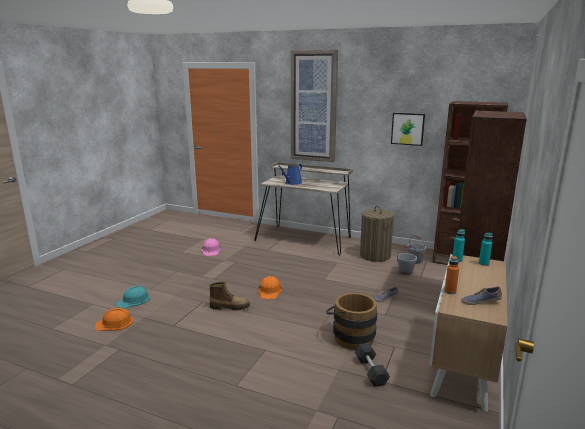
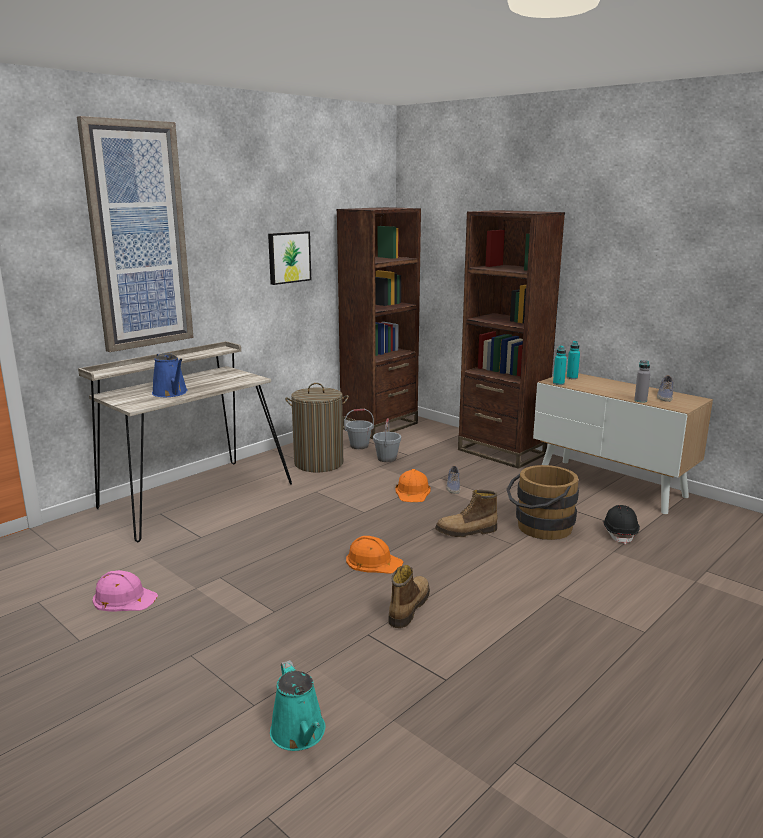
camera: 70 degrees left, 0 degrees up
(114, 323) = (399, 770): orange hard hat -> orange hard hat (413, 492)
(133, 300) = (299, 734): turquoise hard hat -> turquoise watering can
(324, 311) = (466, 532): none -> boot
(371, 371) = (619, 533): grey dumbbell -> black hard hat
(450, 291) = (640, 400): orange bottle -> grey bottle

